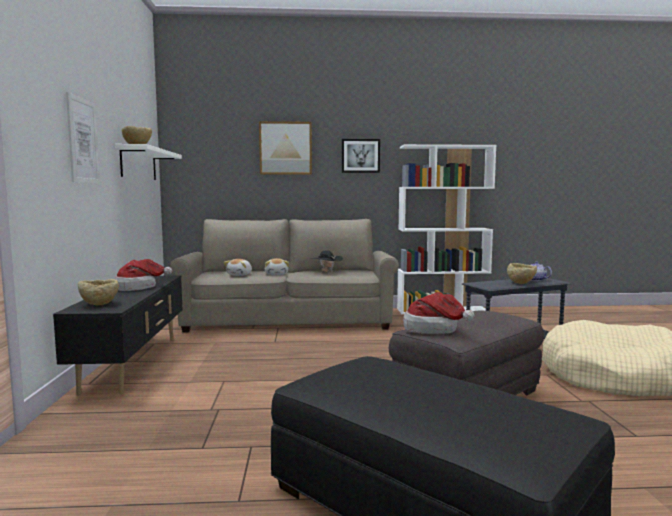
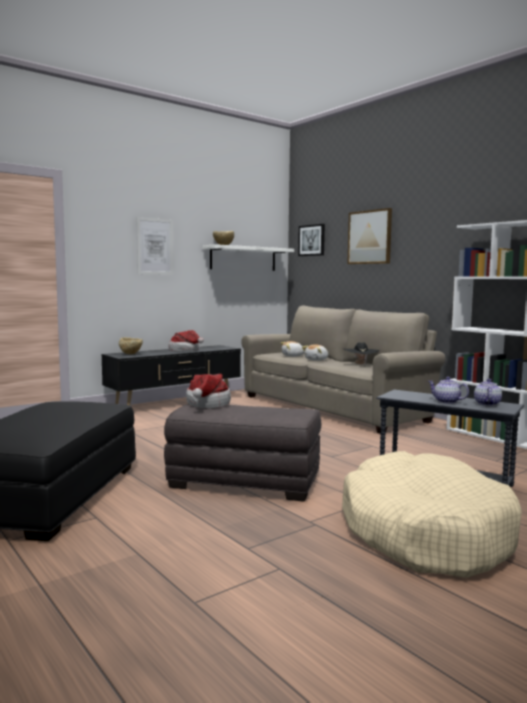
camera: 55 degrees right, 0 degrees up
(360, 156) = (435, 241): picture -> picture (312, 240)
(521, 283) = (446, 401): beige bowl -> teapot

